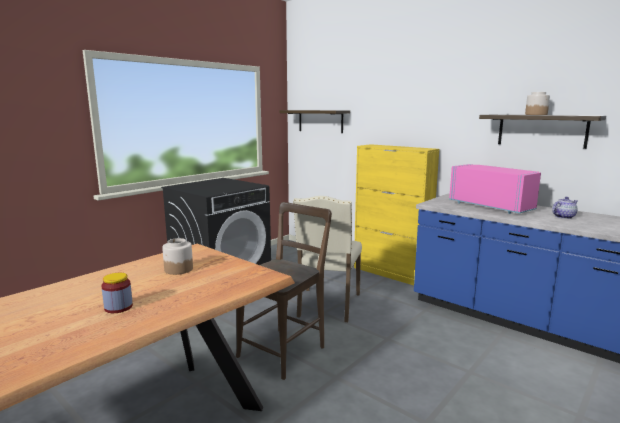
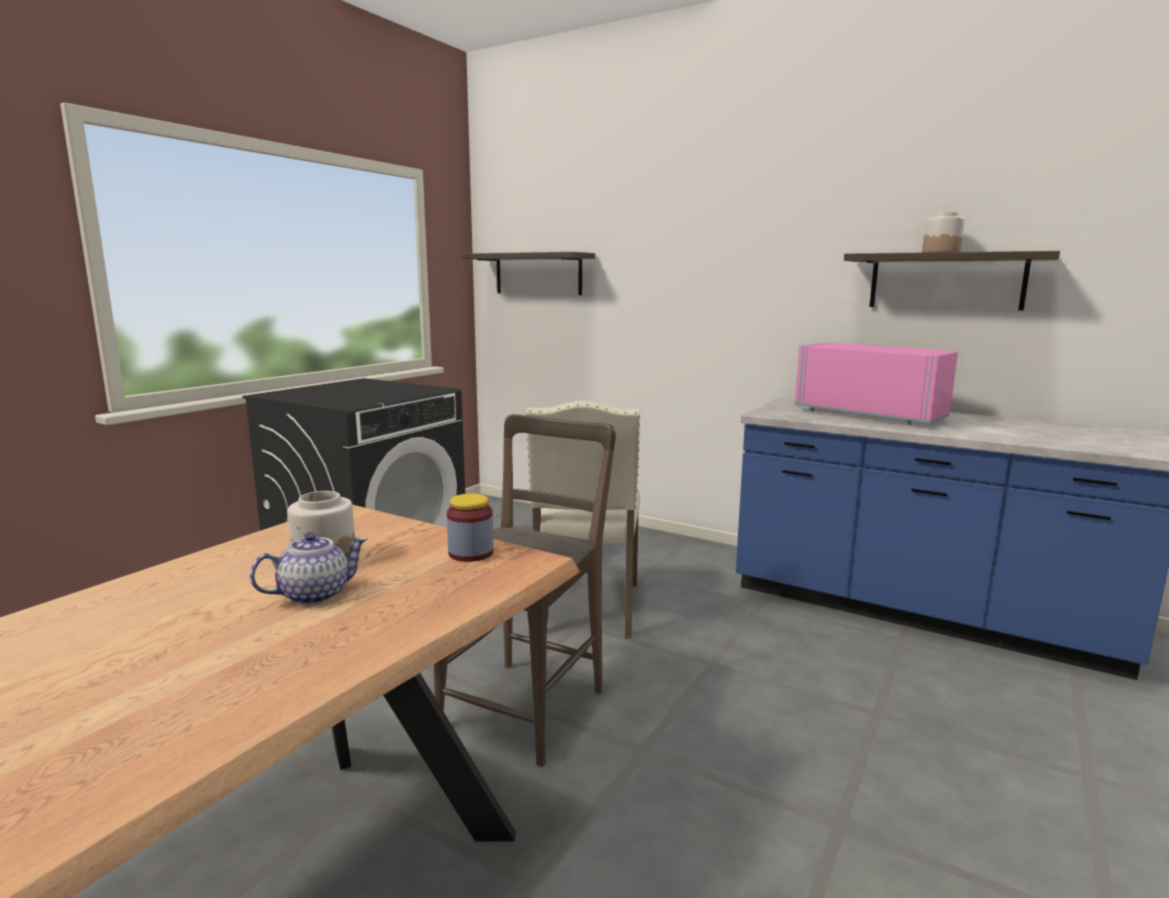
camera: 10 degrees left, 0 degrees up
(118, 307) = (207, 656): jar -> jar (471, 553)
(390, 273) = (679, 544): yellow cabinet -> none
(563, 217) = (998, 427): teapot -> teapot (315, 594)

